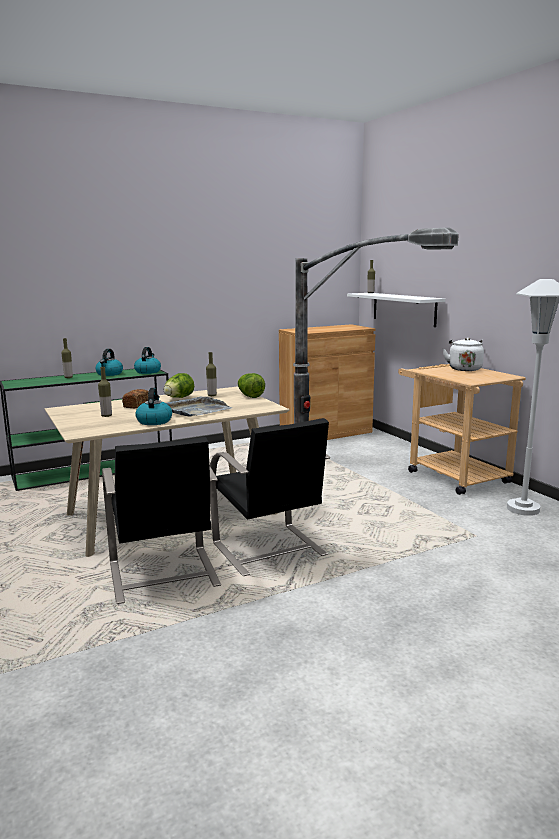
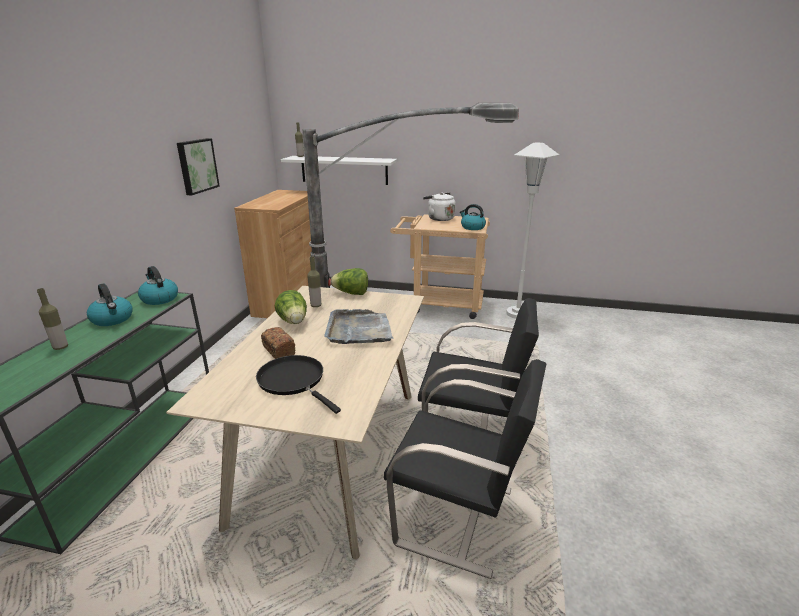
camera: 50 degrees left, 10 degrees up
(106, 416) = (294, 381): bottle -> black frying pan
(154, 421) = (367, 362): kettle -> kettle (472, 227)
(241, 288) = (196, 166): none -> picture

